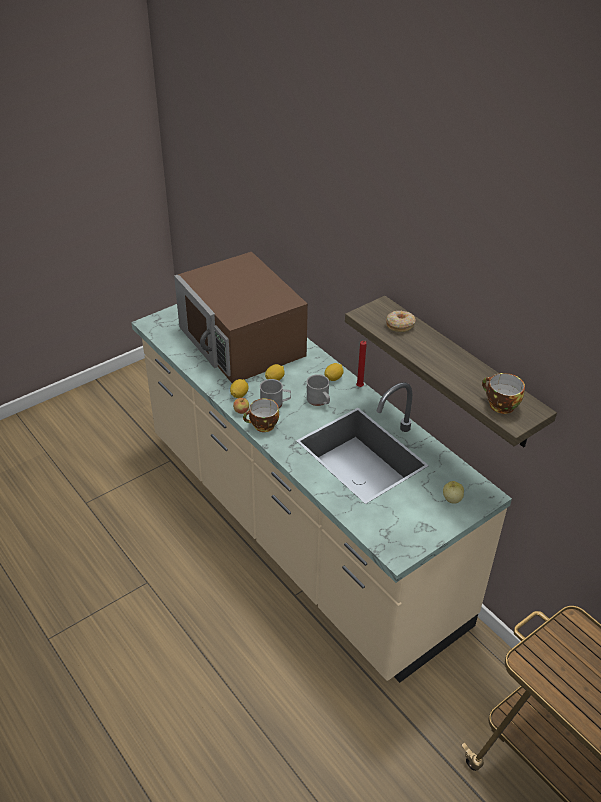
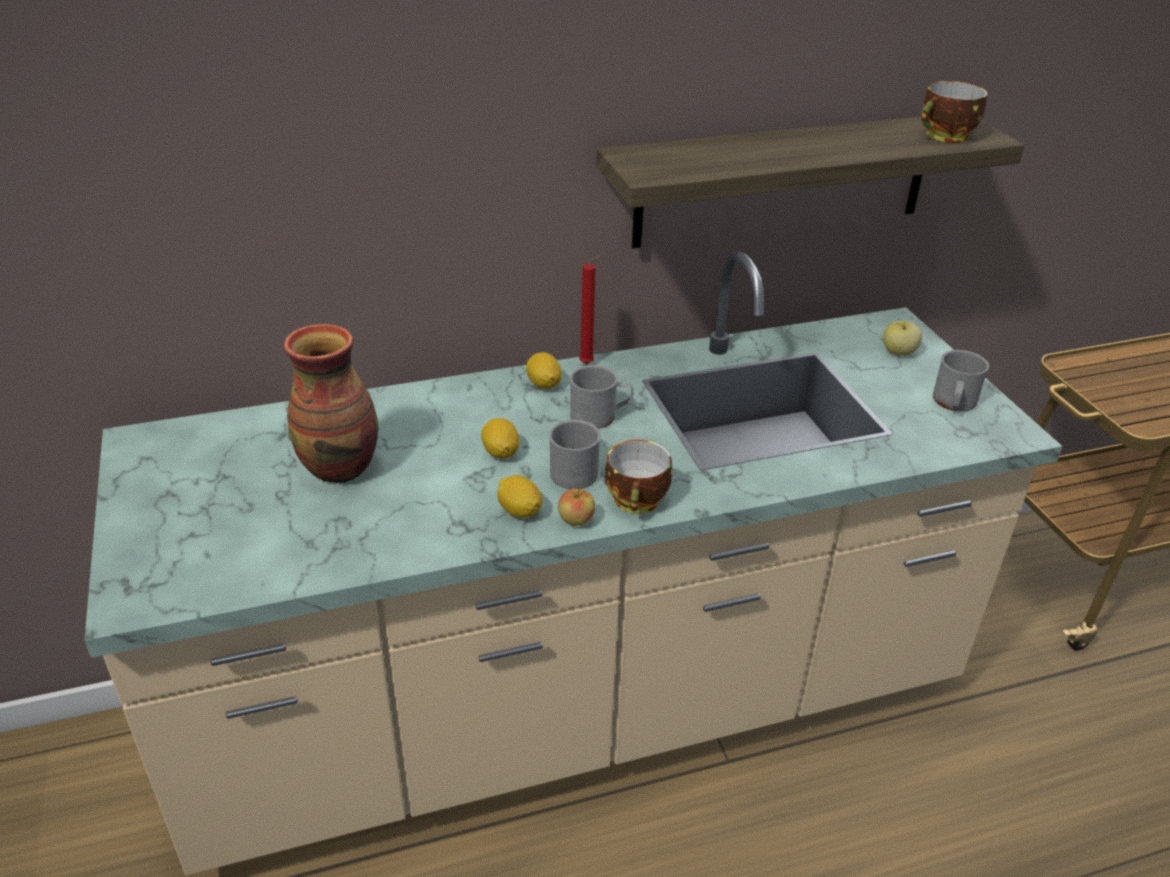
camera: 70 degrees left, 5 degrees down
(242, 341) = (341, 467): brown microwave -> vase
(400, 325) = (699, 154): donut -> none
(411, 526) = (953, 403): none -> grey mug

